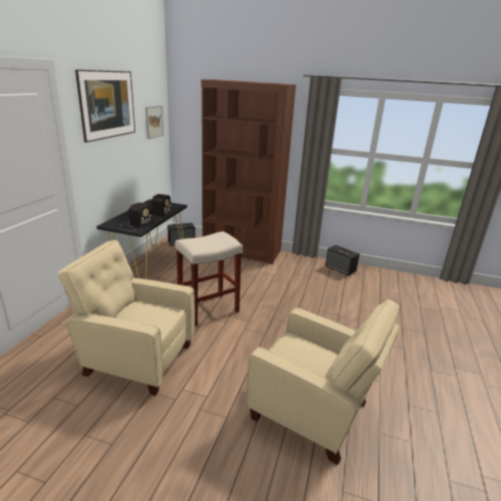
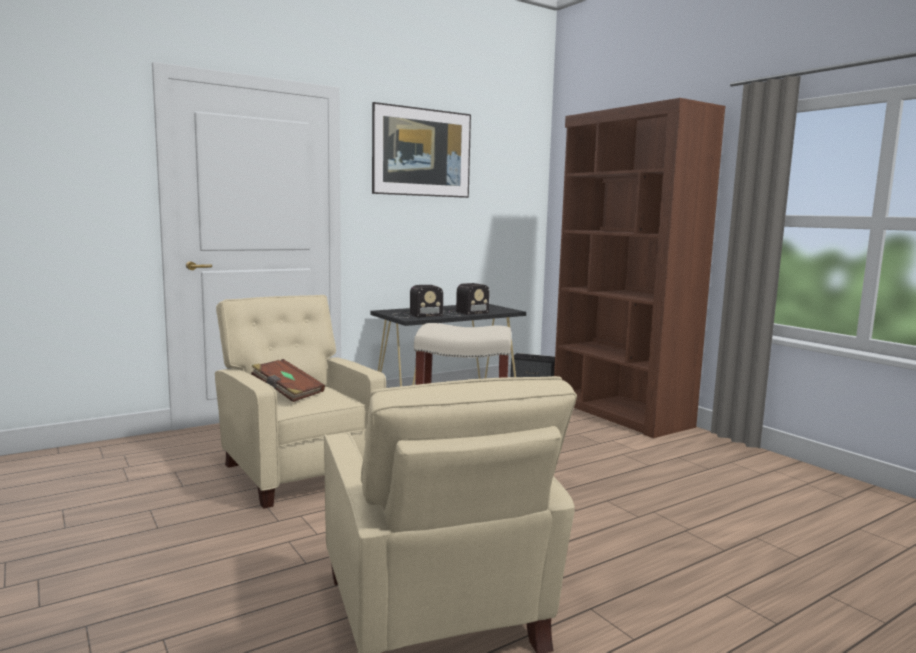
camera: 40 degrees right, 15 degrees down
(138, 319) = (287, 393): none -> brown book
(154, 122) = (513, 191): picture -> none
(340, 269) = (797, 477): speaker -> none

